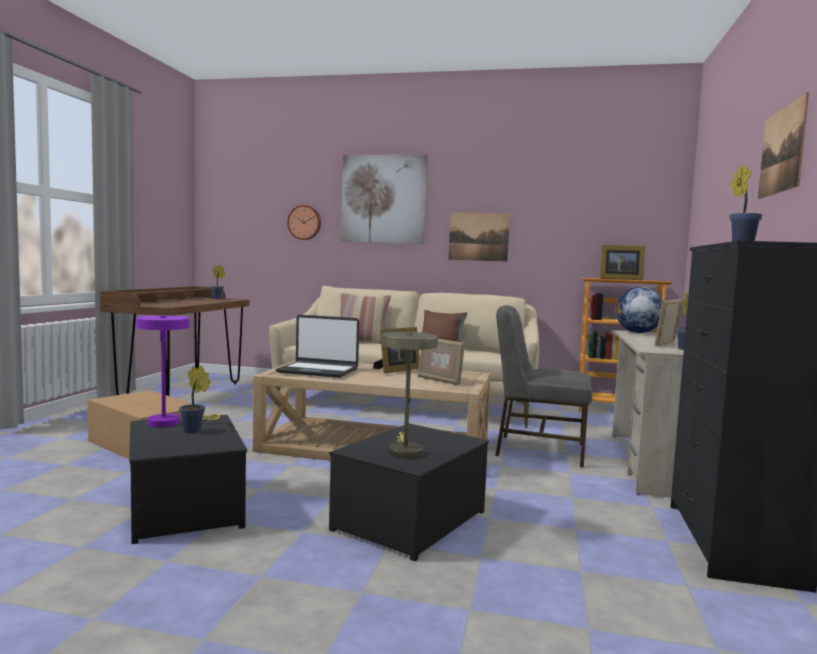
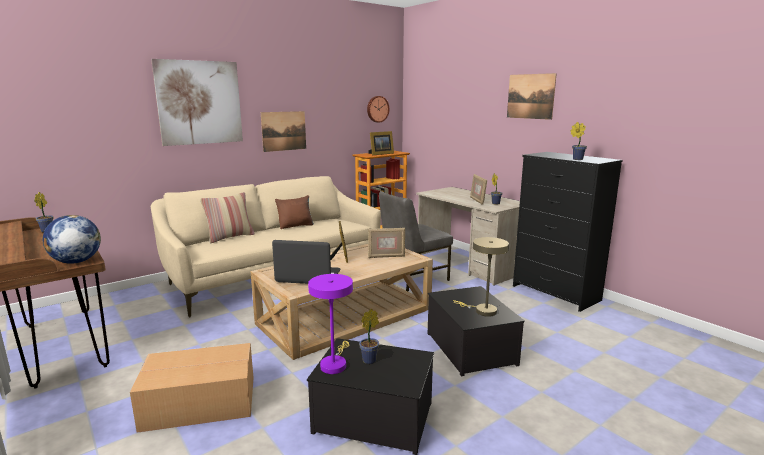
camera: 50 degrees left, 10 degrees up
(304, 222) = (116, 129): wall clock -> wall clock (377, 109)
(318, 371) = (308, 277): laptop -> laptop turned 135 degrees counterclockwise
(637, 332) = (432, 192): globe -> globe (76, 262)

